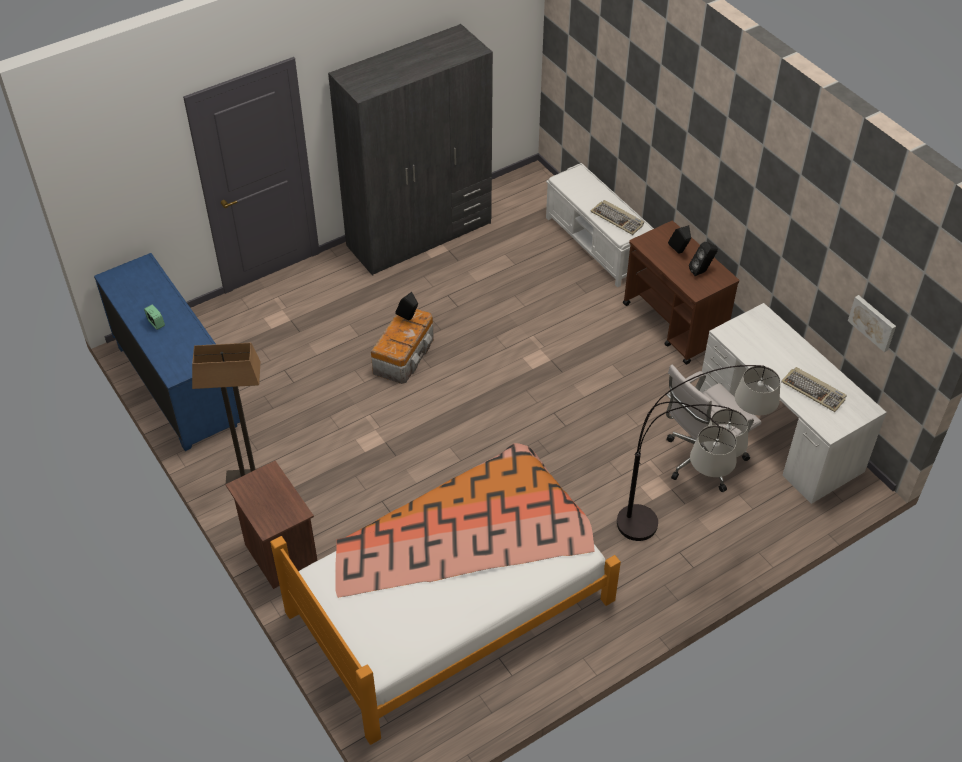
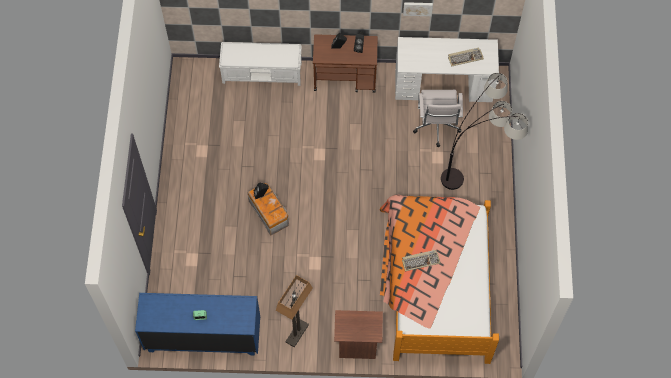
camera: 55 degrees left, 15 degrees up
(420, 234) = (183, 151): grey wardrobe -> none
(618, 219) = (278, 55): keyboard -> keyboard (420, 260)
(873, 322) = (474, 10): picture -> picture (417, 8)

